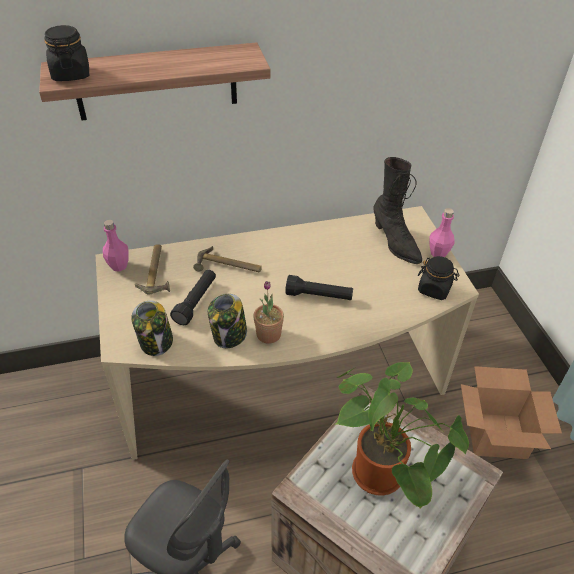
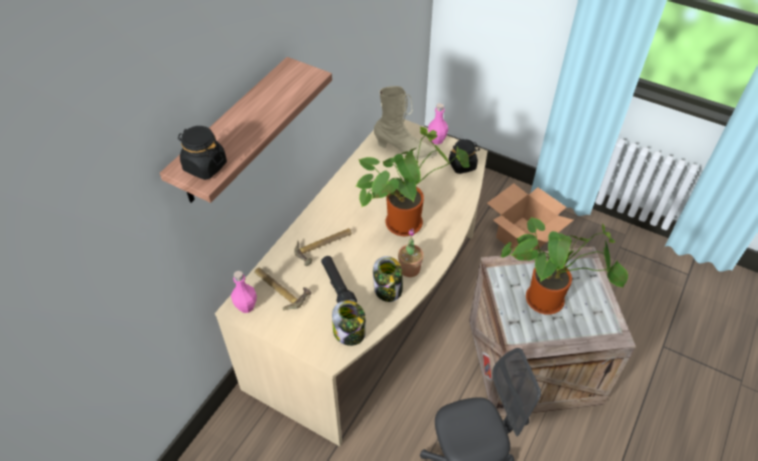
camera: 45 degrees left, 5 degrees up
(319, 296) = (406, 221): black flashlight -> potted plant
(395, 243) = (404, 151): black boot -> beige boot

